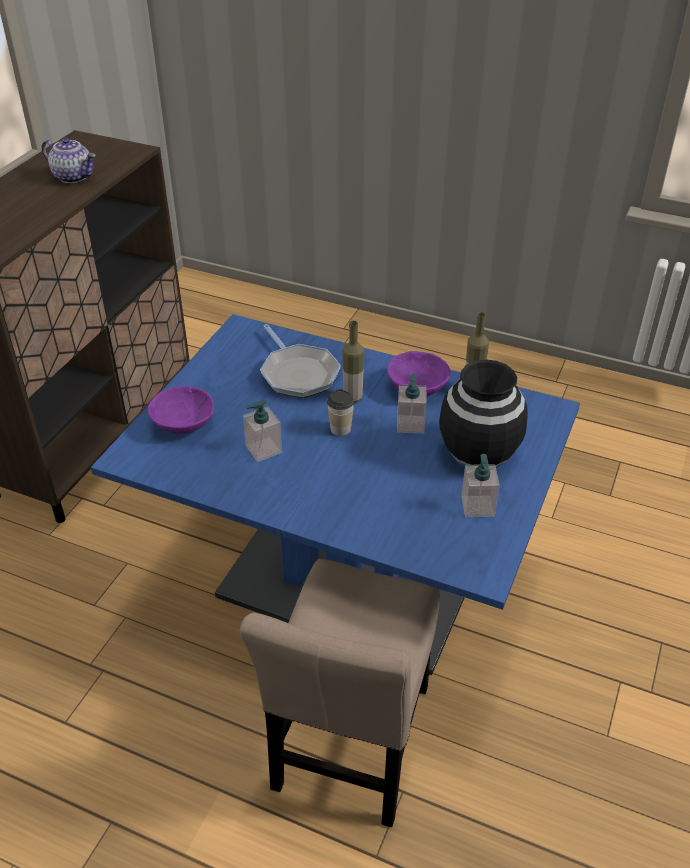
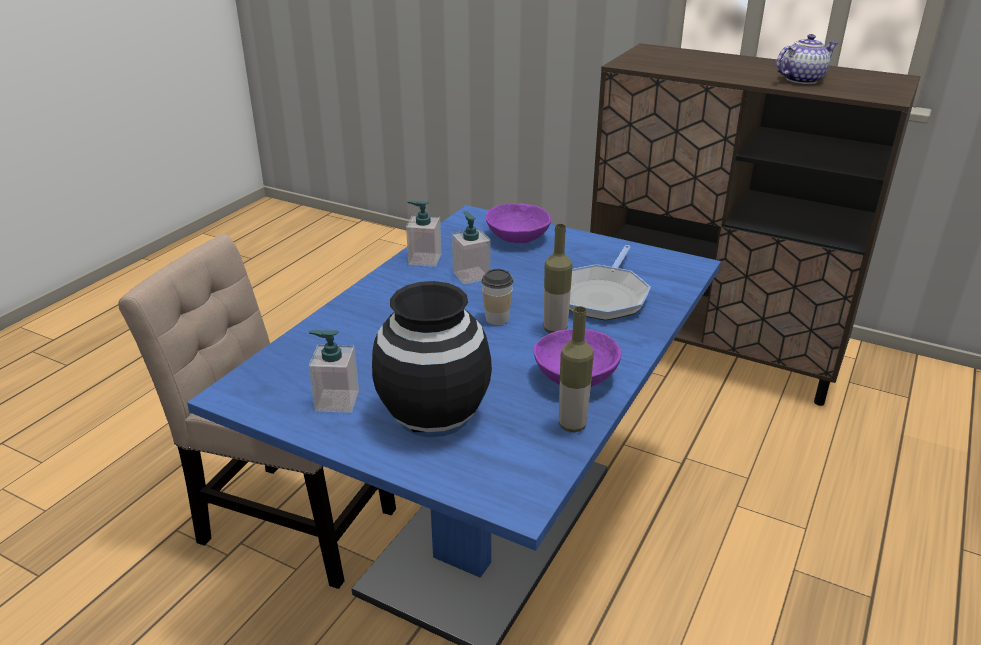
camera: 95 degrees right, 10 degrees down
(74, 177) = (801, 80): teapot -> teapot turned 150 degrees counterclockwise
(298, 374) = (602, 296): frying pan -> frying pan turned 45 degrees counterclockwise
(410, 424) = (499, 366): soap dispenser -> soap dispenser (424, 259)

